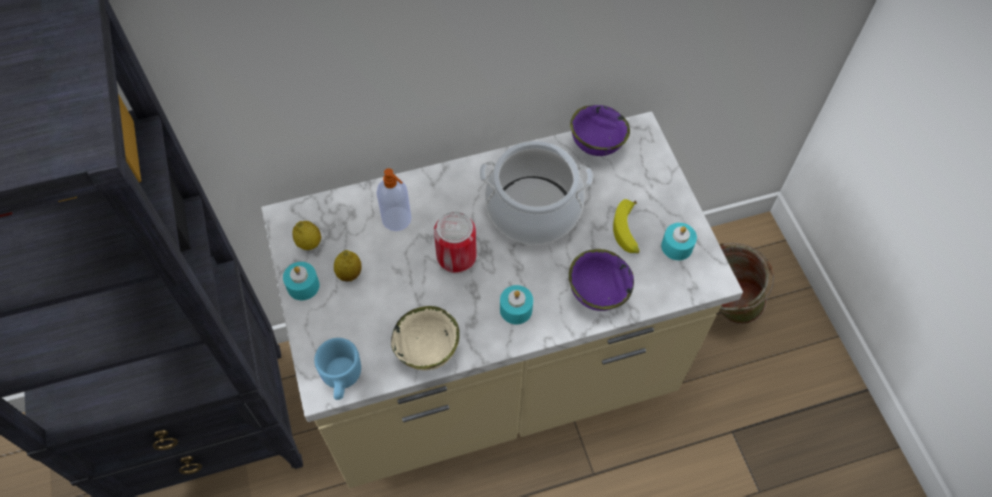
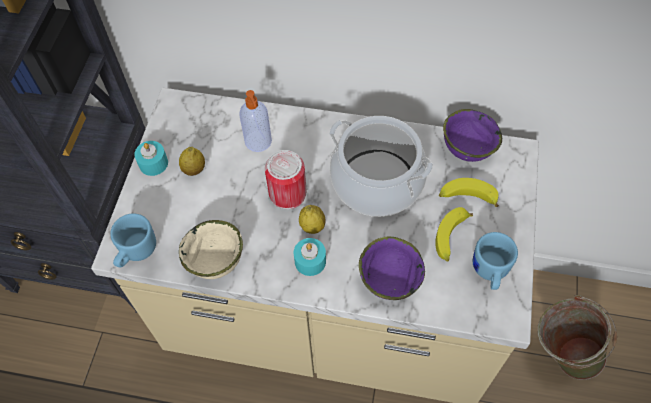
camera: 30 degrees right, 0 degrees up
(309, 243) = (179, 131): lemon -> lemon (312, 226)
(620, 189) = (466, 198): none -> banana
(677, 246) = (489, 272): turquoise candle -> blue mug

